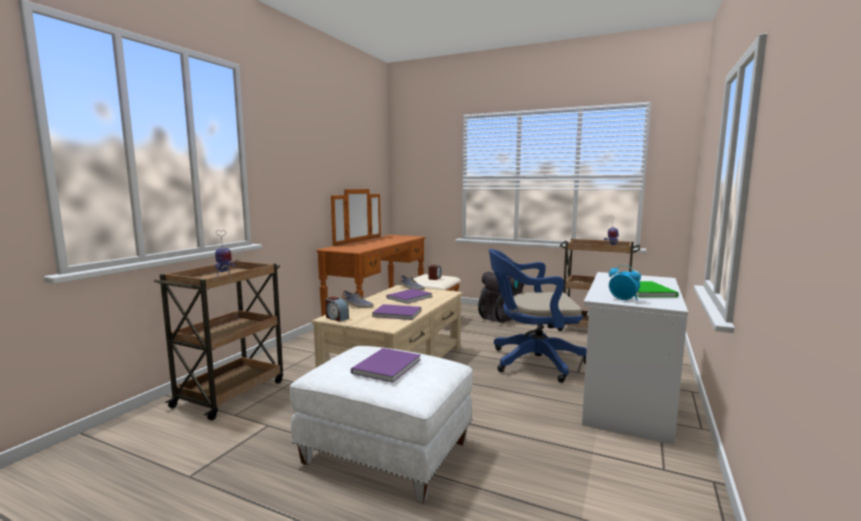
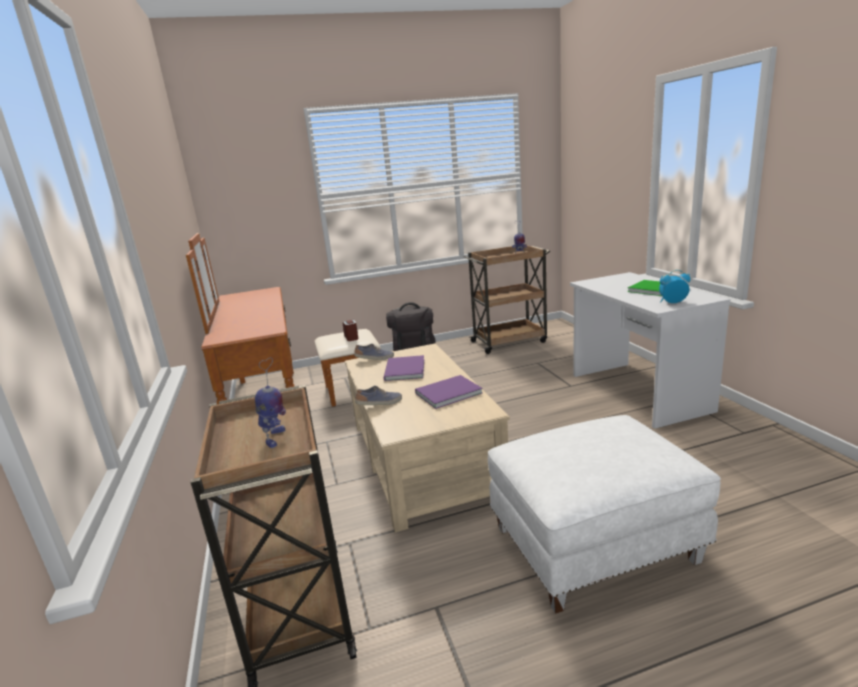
camera: 40 degrees left, 10 degrees up
(336, 318) = (403, 428): alarm clock -> none
(384, 367) = (609, 452): purple book -> none
(532, 362) = (525, 393): blue office chair -> none

